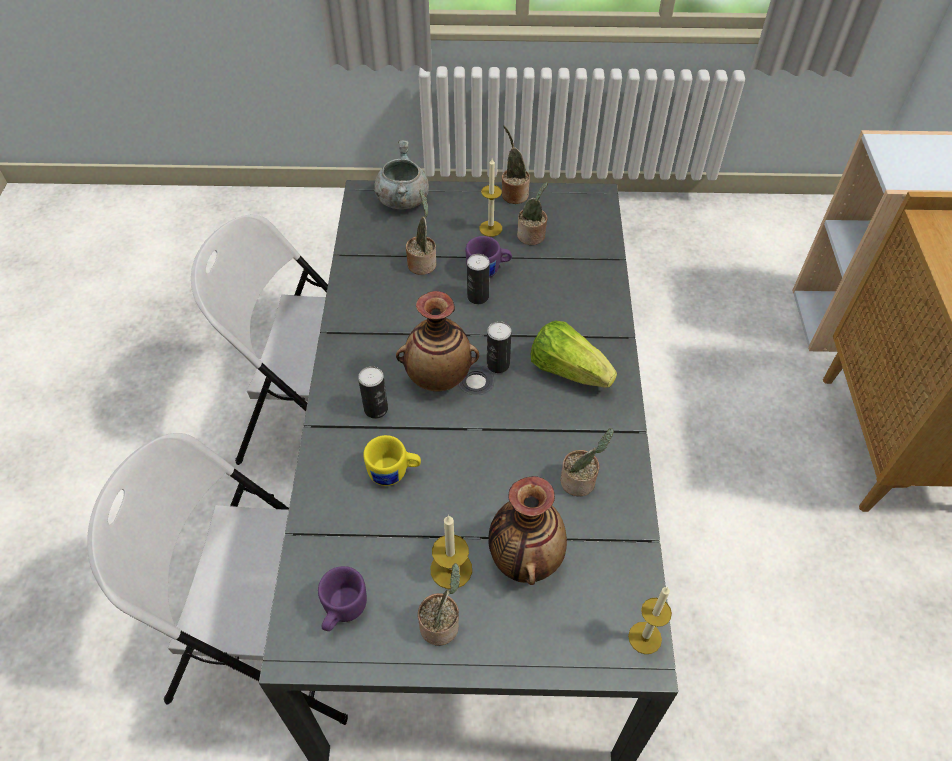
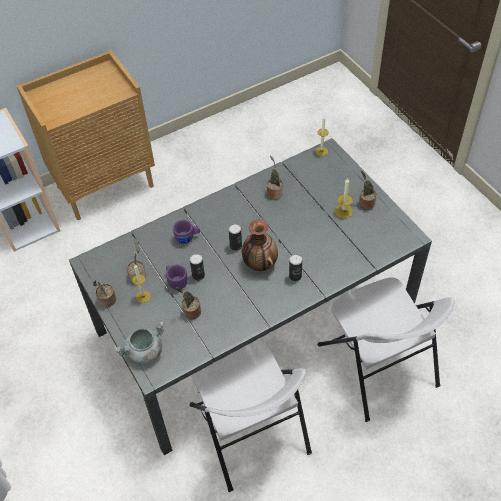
camera: 120 degrees left, 0 degrees up
(342, 610) = (387, 233): purple mug -> purple mug (187, 238)
(394, 472) = (320, 251): yellow mug -> none
(524, 557) = (320, 193): vase -> none
(568, 370) = (220, 220): lettuce -> none

